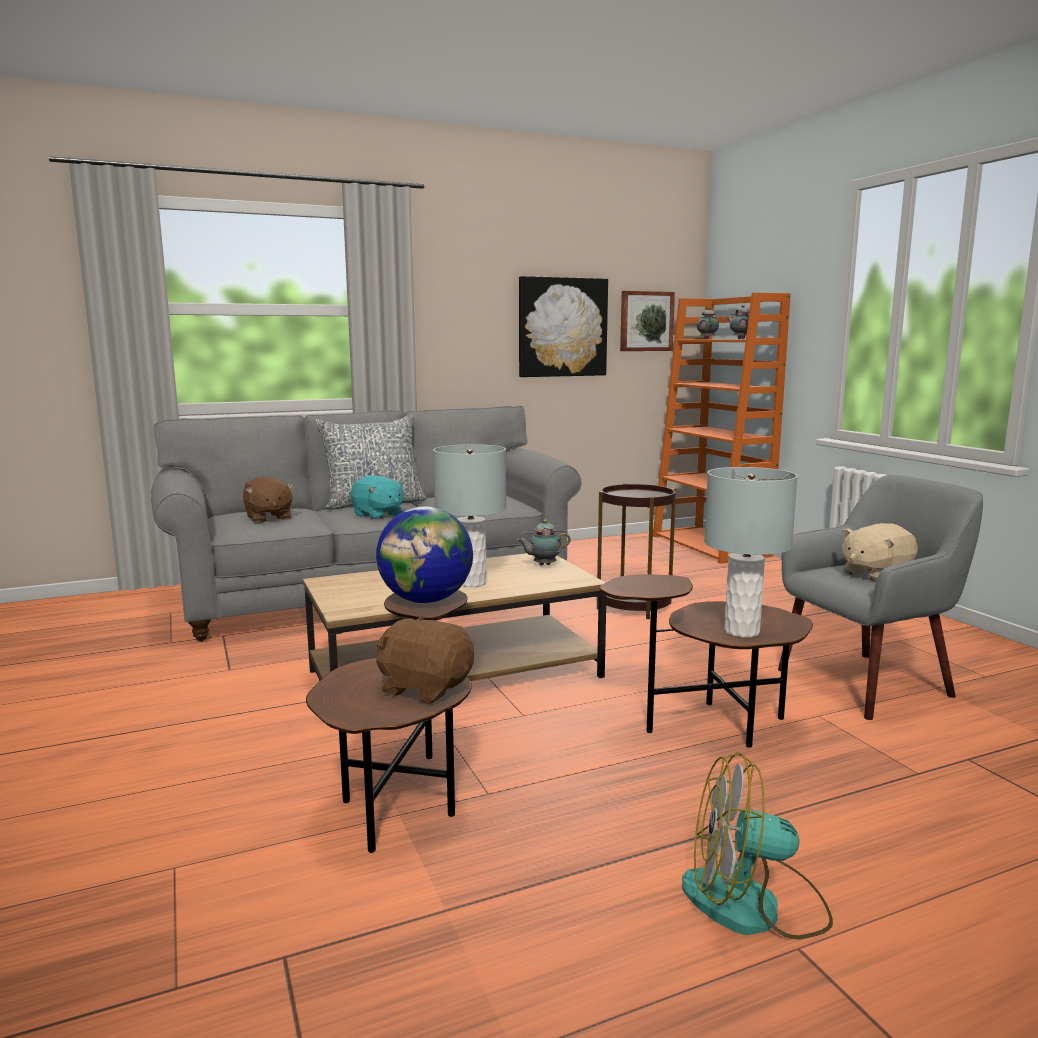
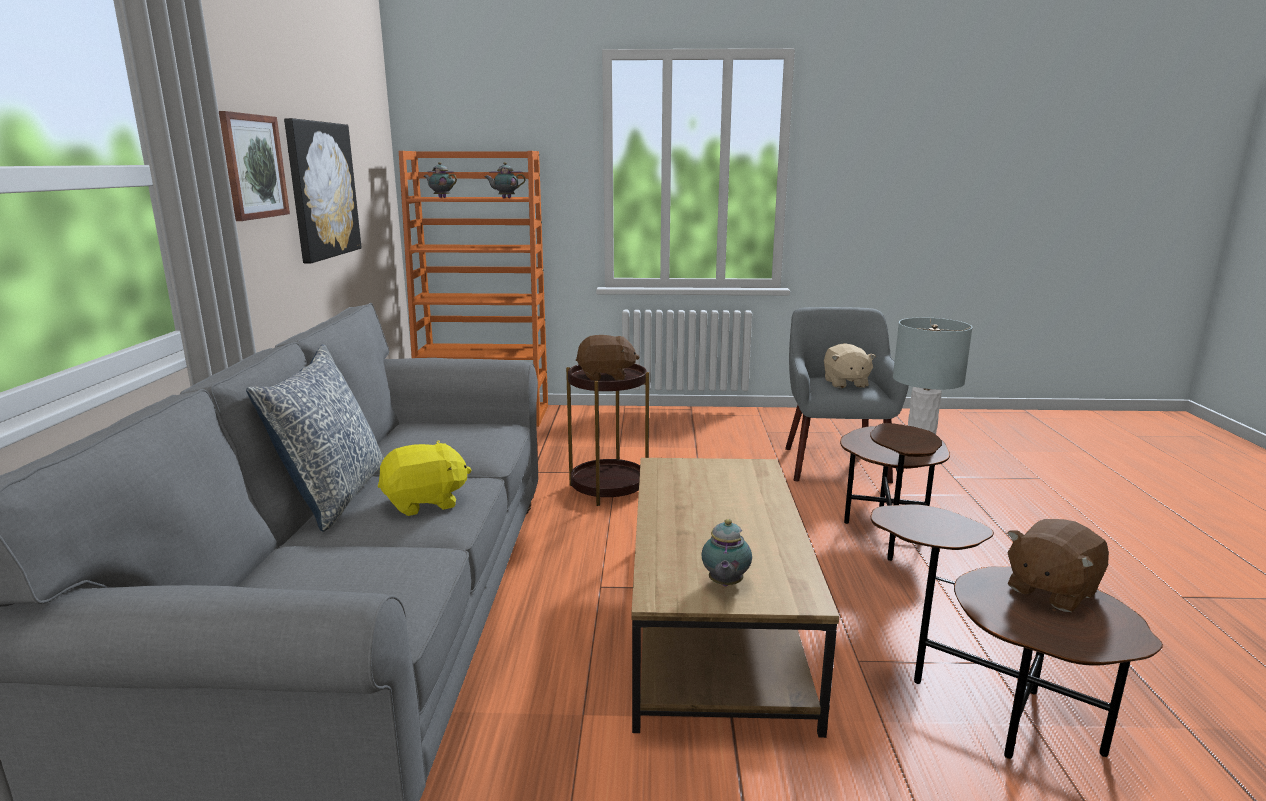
camera: 65 degrees left, 5 degrees up
(268, 518) = (344, 582): brown plush toy -> brown plush toy (606, 376)
(378, 515) = (425, 503): turquoise plush toy -> yellow plush toy
(426, 600) = (936, 524): globe -> none
(472, 583) = (735, 512): grey table lamp -> none
(543, 565) = (695, 470): teapot -> teapot (724, 584)
(646, 321) = (369, 178): picture -> picture (250, 166)
(754, 904) = (1140, 595): fan -> none

